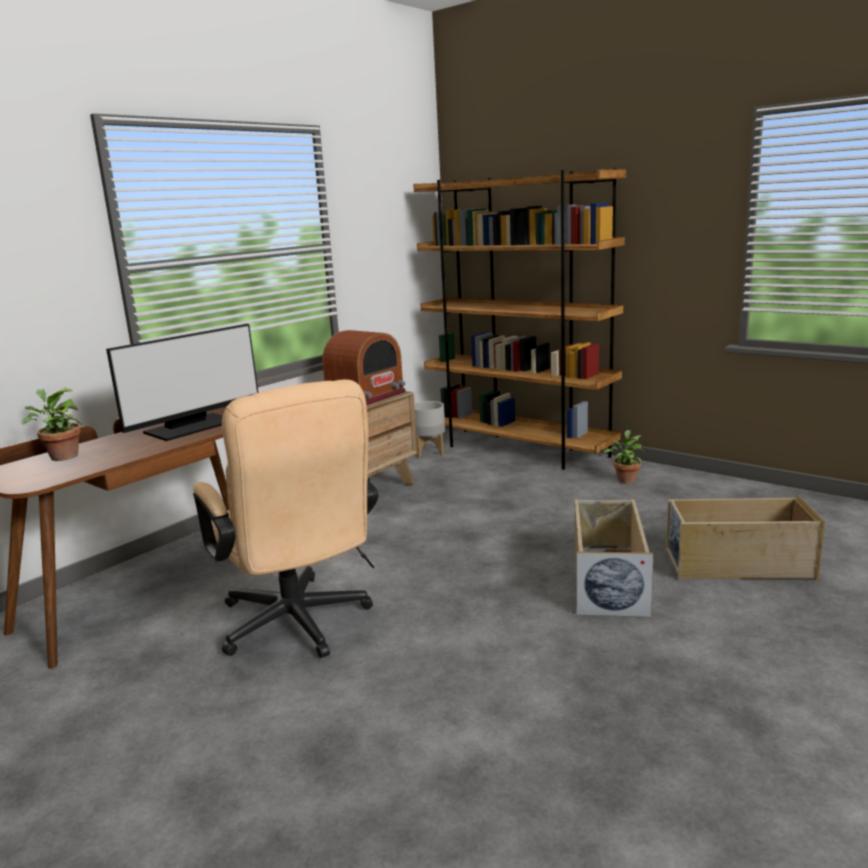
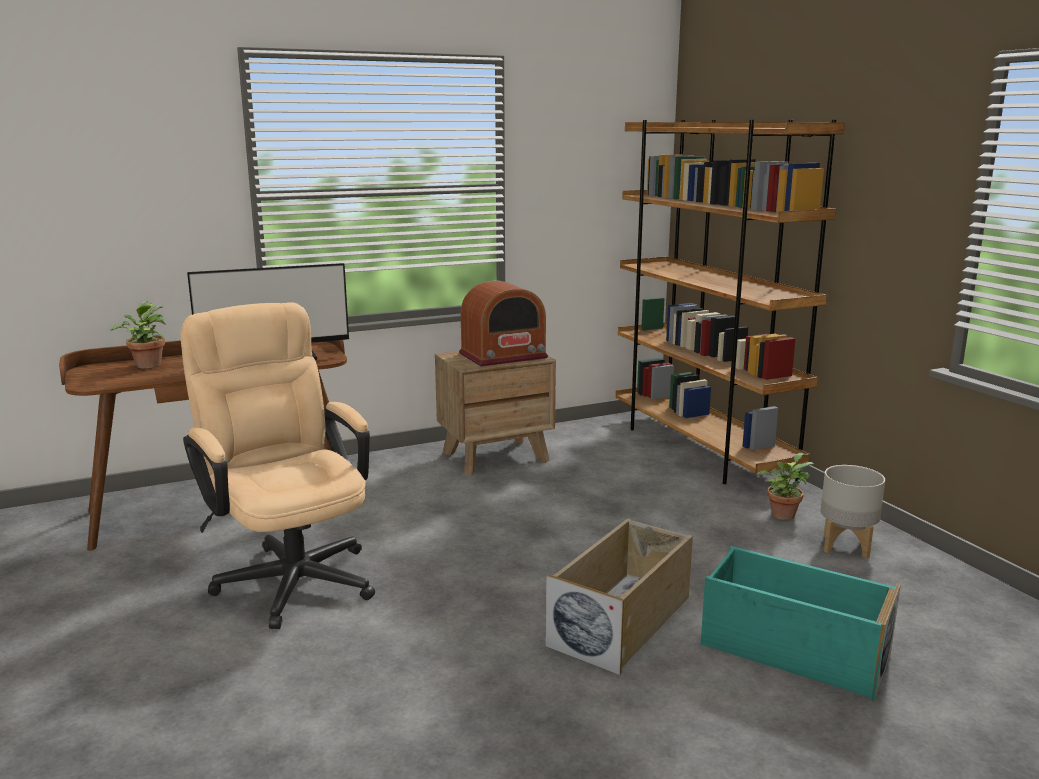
camera: 25 degrees right, 0 degrees up
(299, 627) = (291, 574): beige office chair -> beige office chair turned 150 degrees clockwise
(429, 452) = (602, 430): grey planter -> grey planter (846, 546)
(736, 565) = (792, 651): beige storage box -> turquoise storage box

